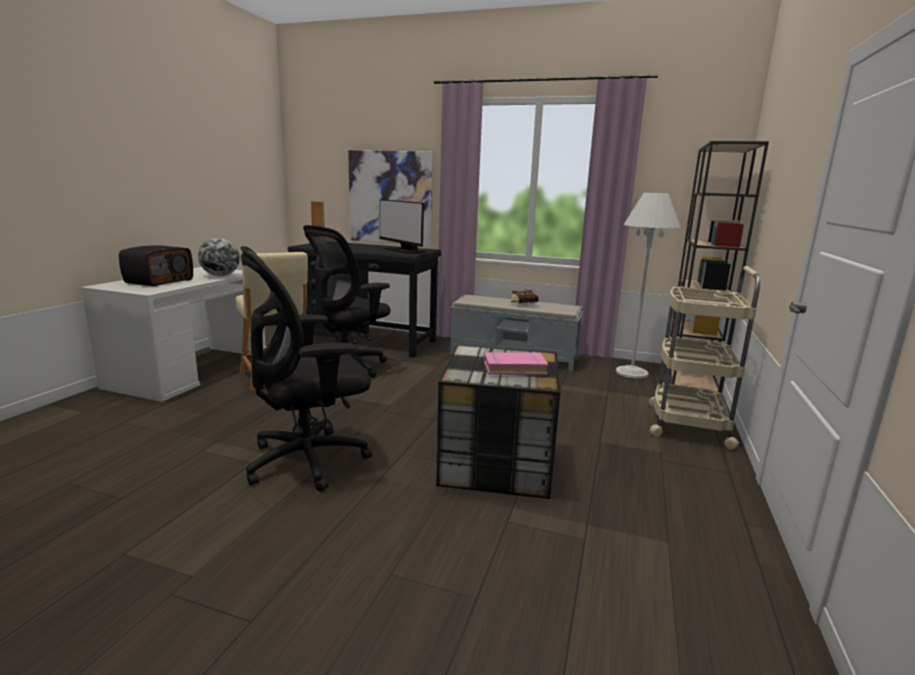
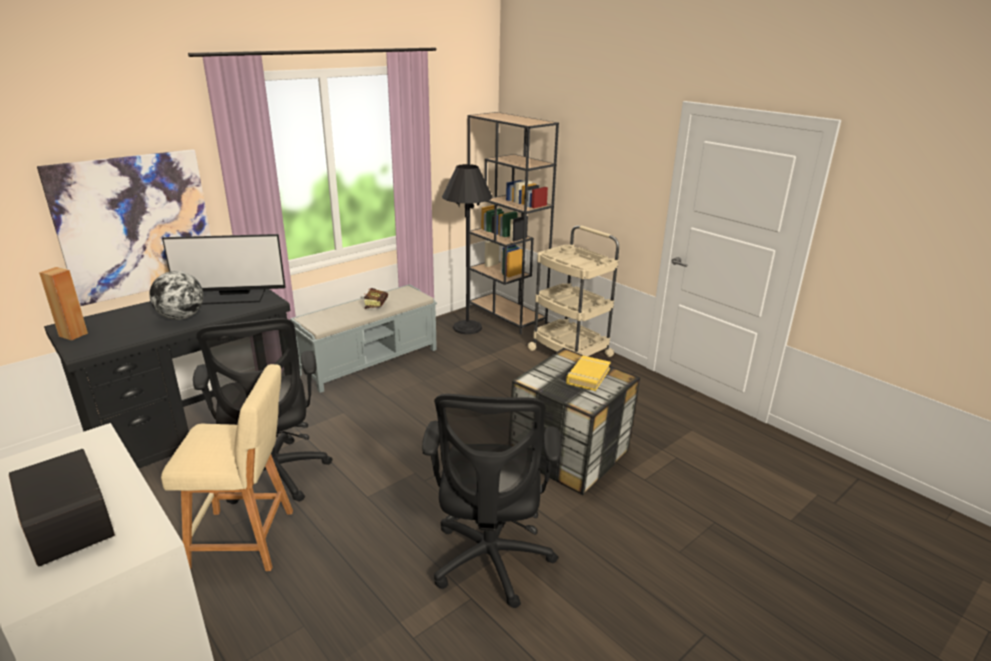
camera: 60 degrees left, 10 degrees up
(221, 276) = (99, 461): globe -> globe (181, 317)
(514, 368) = (587, 376): pink book -> yellow book
(631, 373) = (467, 327): white floor lamp -> black floor lamp

